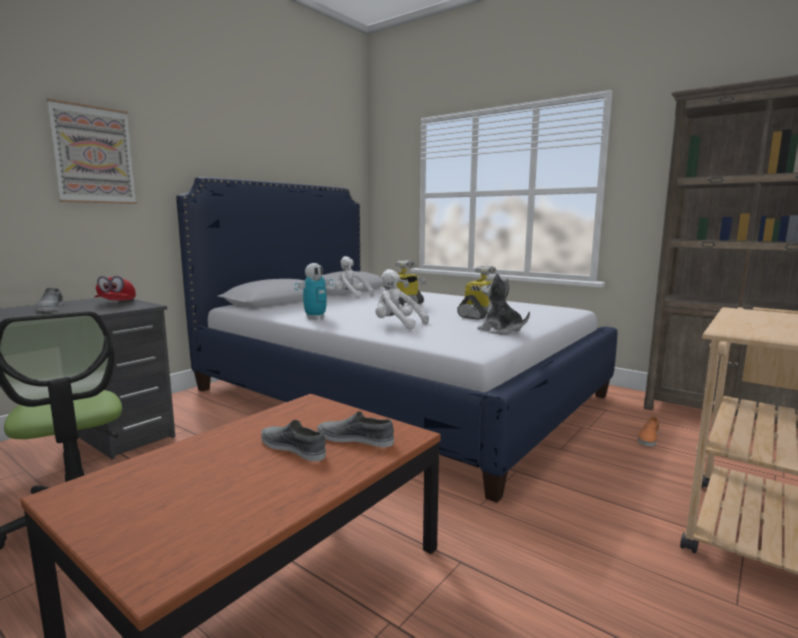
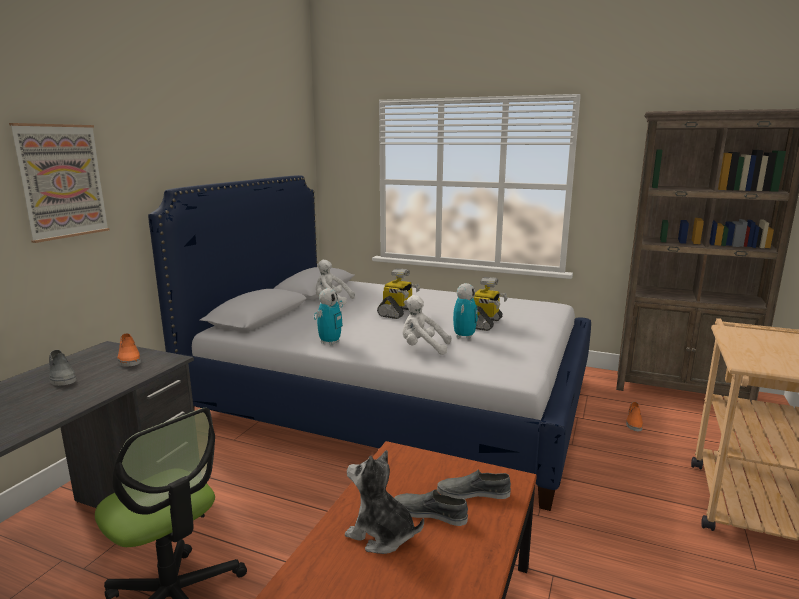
camera: 15 degrees left, 5 degrees up
(116, 303) = (129, 358): red cap -> orange shoe
(447, 320) = (464, 337): none -> toy robot
(501, 330) = (521, 346): plush toy -> plush toy (381, 535)

